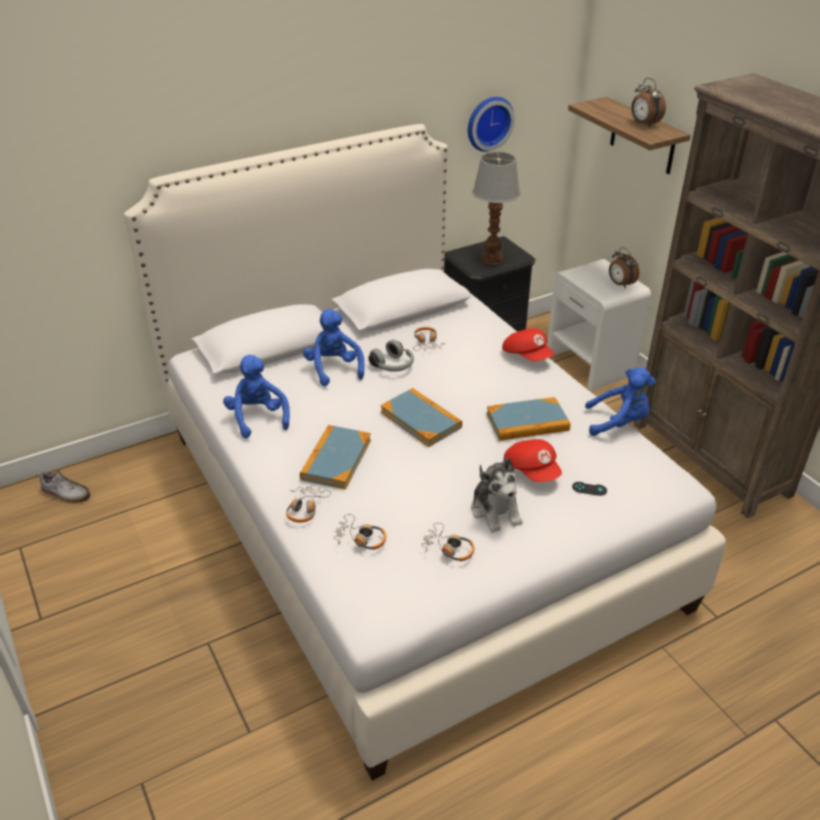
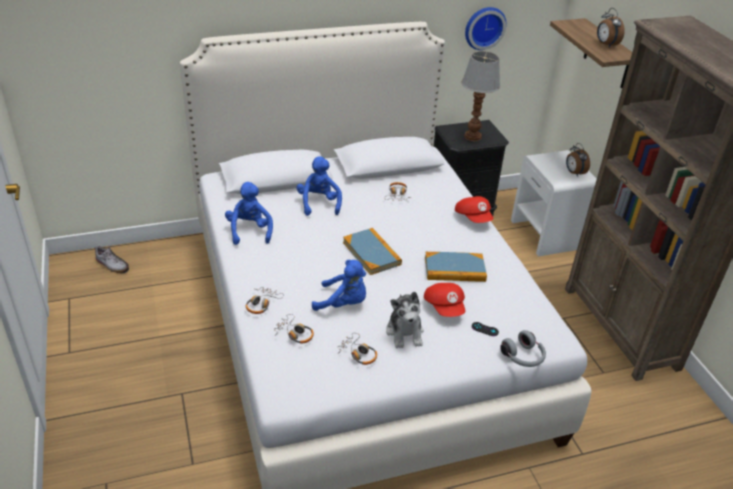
camera: 10 degrees right, 0 degrees up
(336, 459) = (297, 272): book -> none
(393, 366) = (365, 208): grey headphones -> grey headphones (523, 357)
(618, 422) = (528, 282): blue plush toy -> blue plush toy (343, 303)

